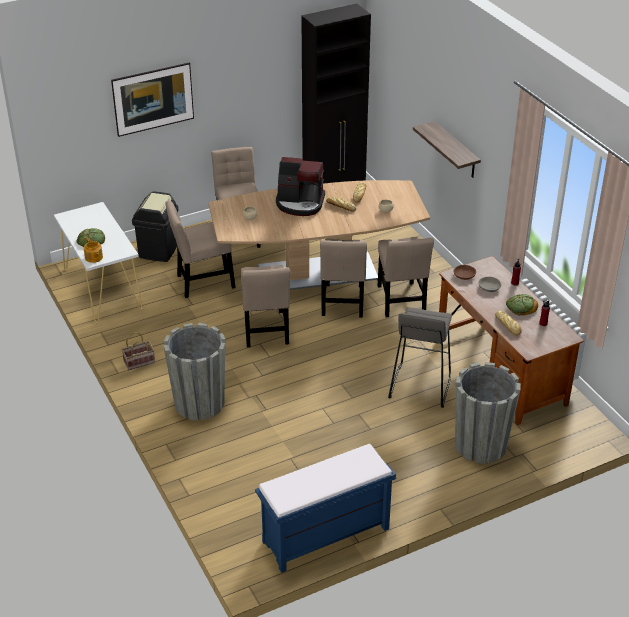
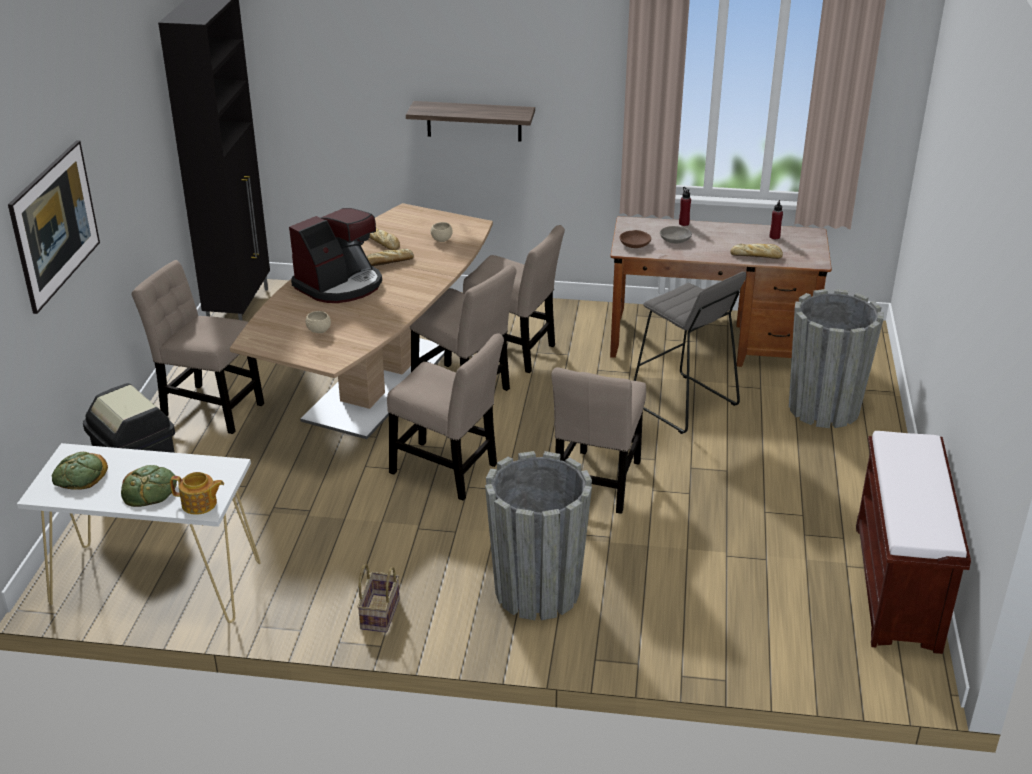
camera: 55 degrees left, 5 degrees down
(202, 282) = (273, 481): beige chair -> beige chair (597, 484)
(325, 536) = (898, 587): blue bench -> brown bench
(521, 307) = (731, 236): bread -> bread (80, 475)

